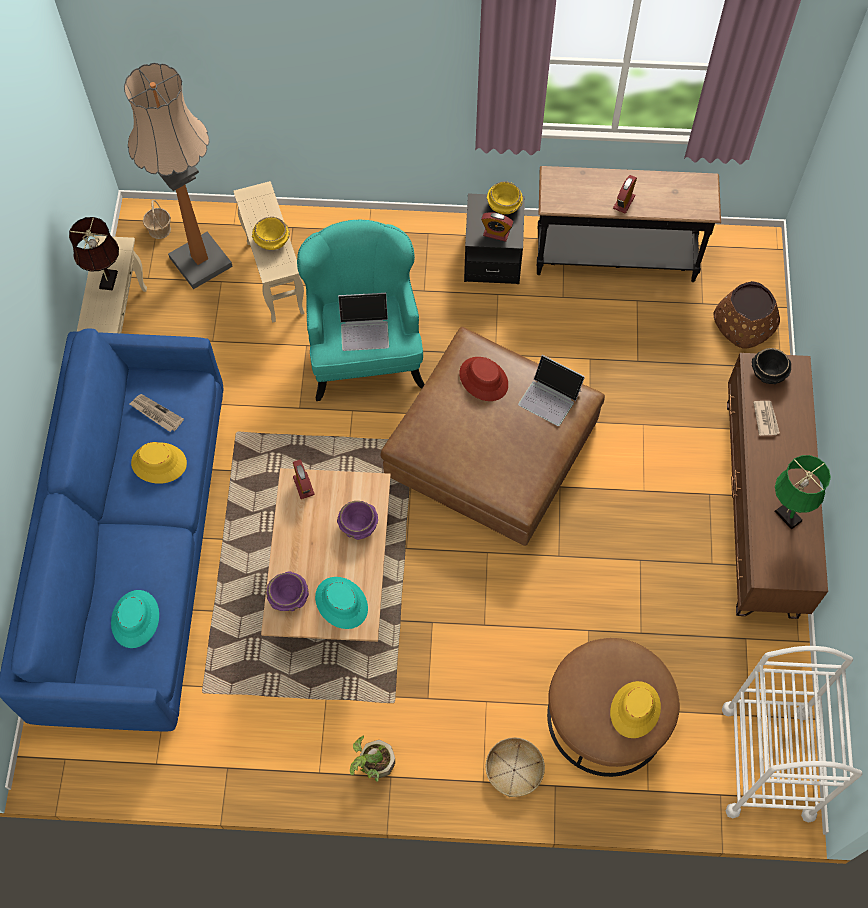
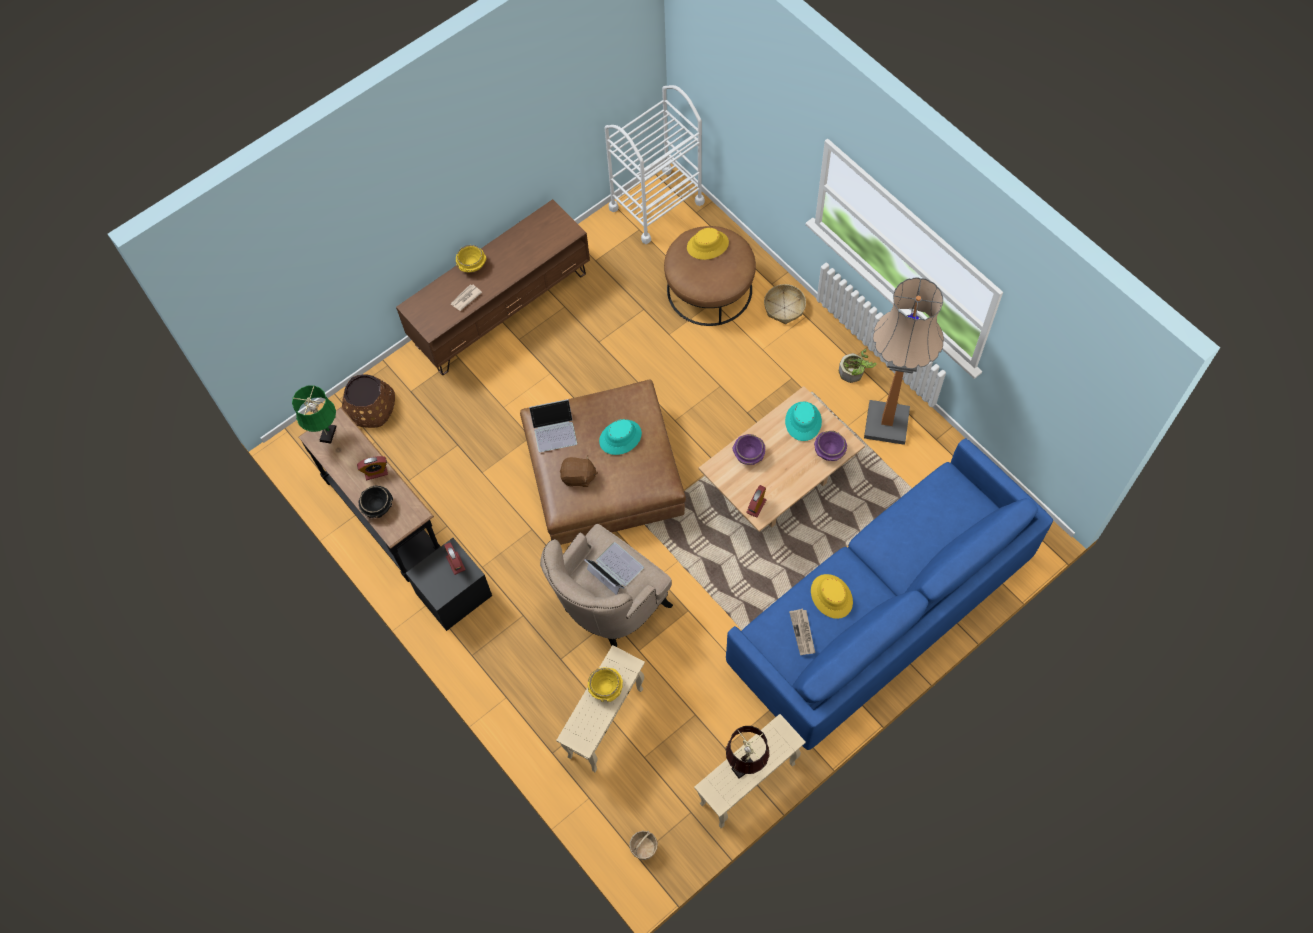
camera: 130 degrees left, 0 degrees up
(135, 619) = (931, 511): turquoise hat -> turquoise hat (620, 437)
(201, 262) = (642, 788): floor lamp -> floor lamp (886, 423)
(365, 353) = (608, 607): turquoise armchair -> beige armchair
(484, 379) = (578, 477): red hat -> brown plush toy
(504, 205) = (426, 578): yellow bowl -> yellow bowl (472, 265)
(550, 397) = (554, 431): laptop -> laptop turned 90 degrees clockwise
(768, 373) = (430, 318): black bowl -> black bowl (378, 506)
(786, 514) = (522, 247): green table lamp -> green table lamp (327, 435)

